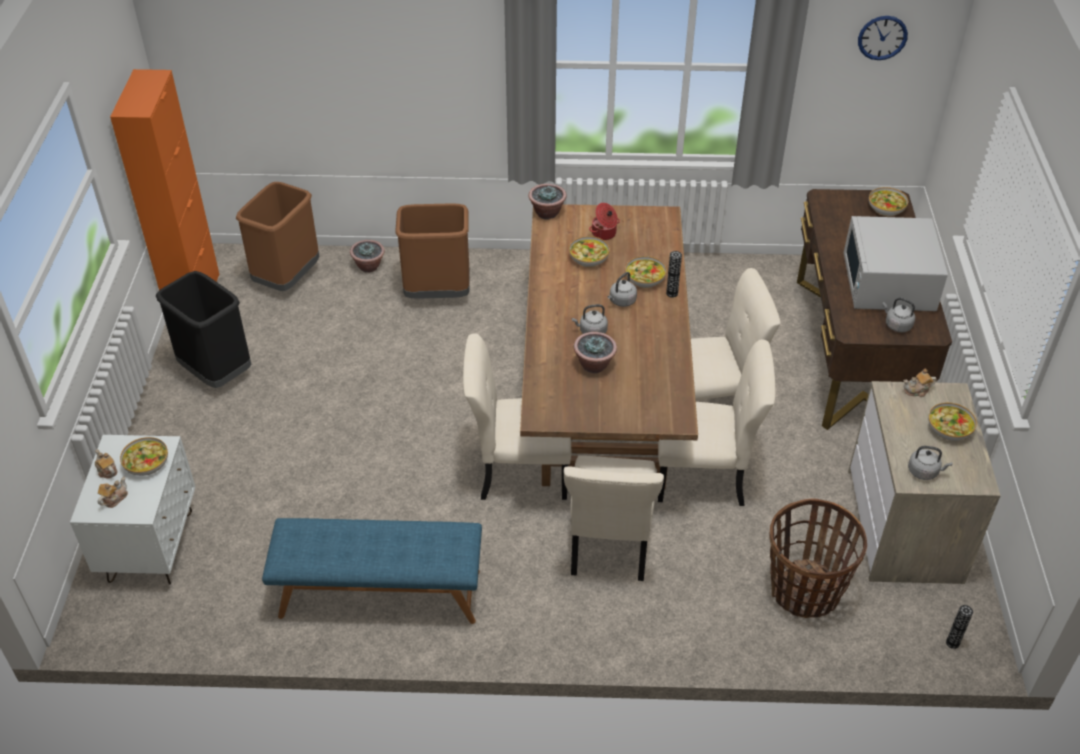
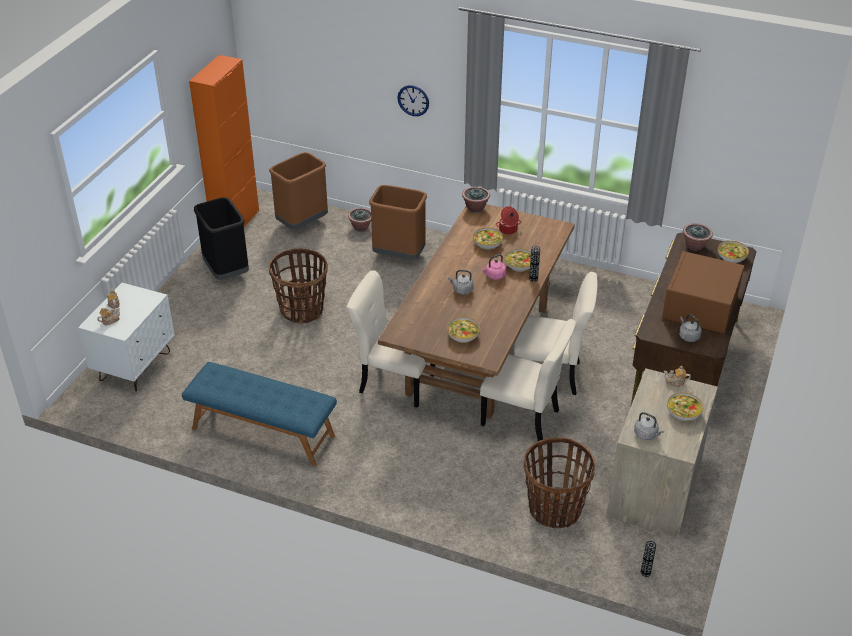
camera: 20 degrees right, 5 degrees down
(146, 464) = (139, 305): bowl -> bowl (463, 335)
(347, 402) = (302, 310): none -> basket
(594, 365) = (451, 311): potted plant -> potted plant (695, 246)
(608, 546) = (431, 444): beige chair -> none
(621, 301) = (494, 276): grey kettle -> pink kettle
(882, 37) = (745, 124): wall clock -> wall clock (413, 100)
(888, 283) = (699, 307): white microwave -> brown microwave

